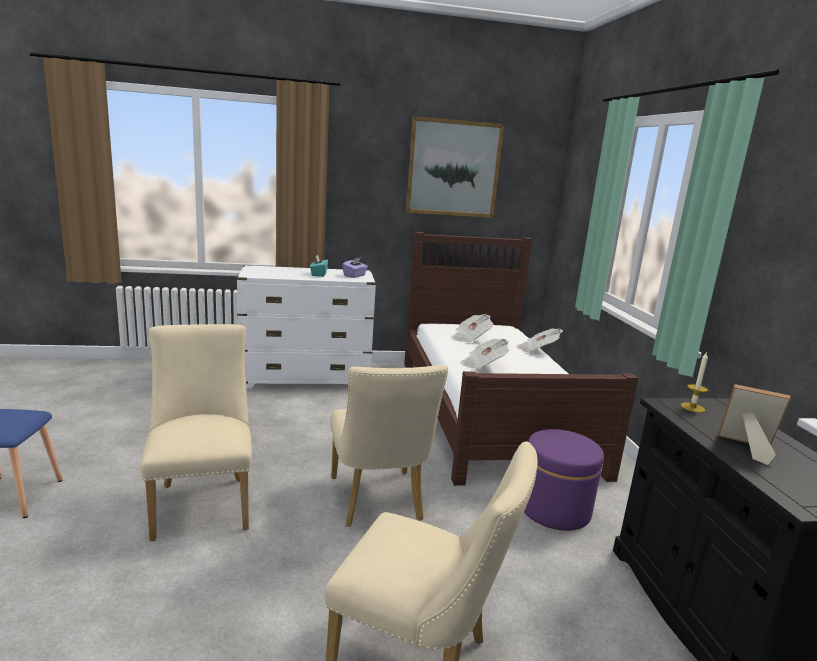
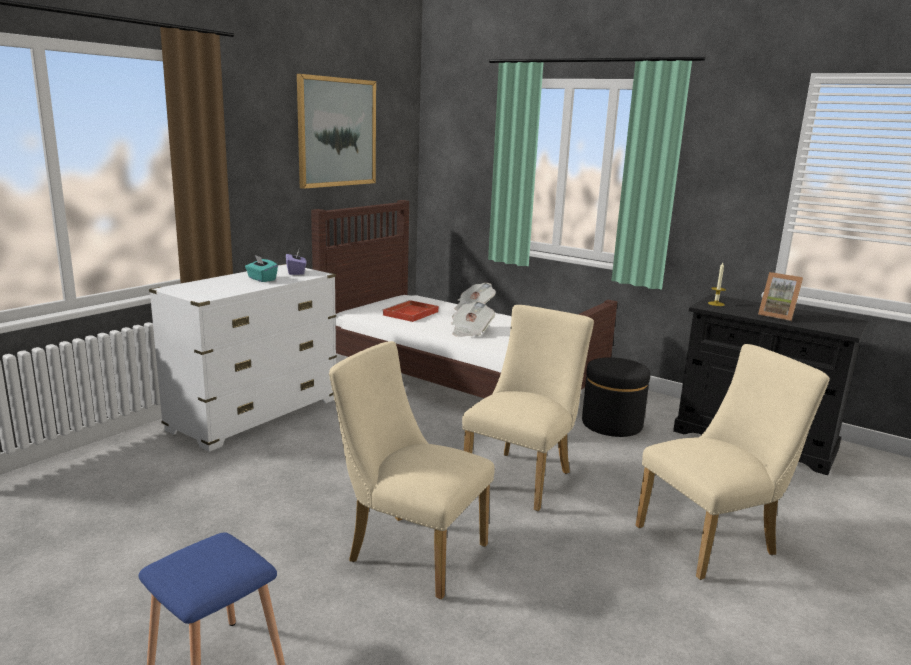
camera: 45 degrees left, 0 degrees up
(378, 503) = (522, 476): beige chair -> beige chair turned 90 degrees counterclockwise
(470, 338) = (410, 314): newspaper -> red tray
(554, 509) = (612, 424): purple ottoman -> black ottoman
(745, 448) = (777, 316): picture frame -> picture frame turned 120 degrees counterclockwise

